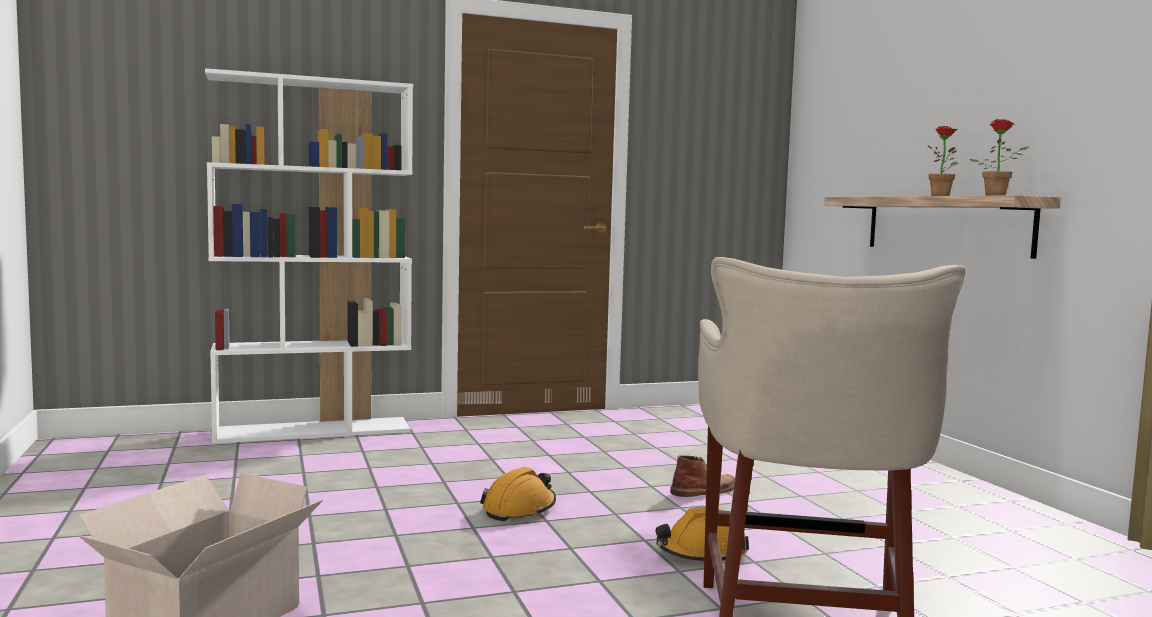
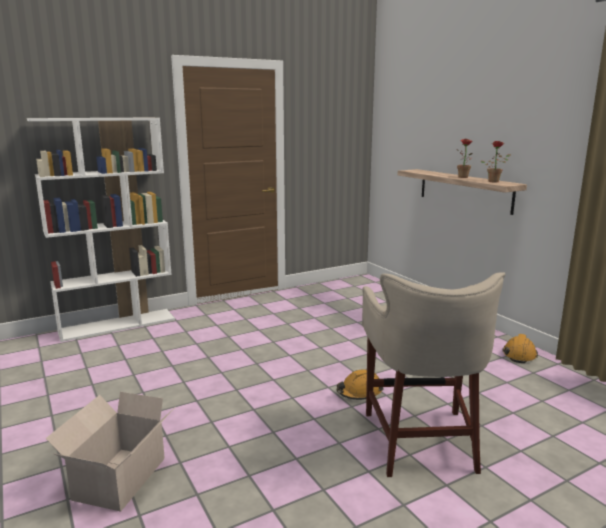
camera: 10 degrees left, 10 degrees up
(519, 509) = (256, 373): orange hard hat -> orange hard hat (519, 354)
(705, 490) = (349, 347): brown boot -> none

